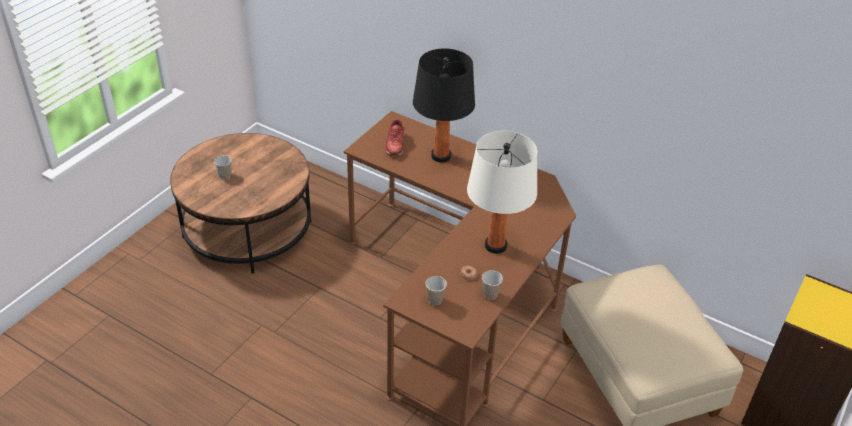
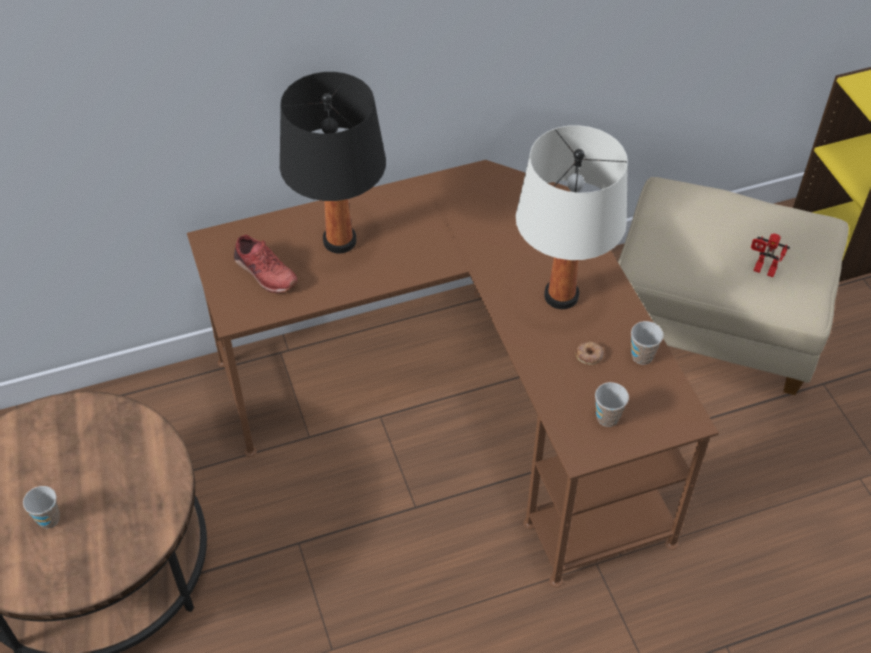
camera: 50 degrees left, 10 degrees up
(645, 341) = (762, 270): none -> toy robot

